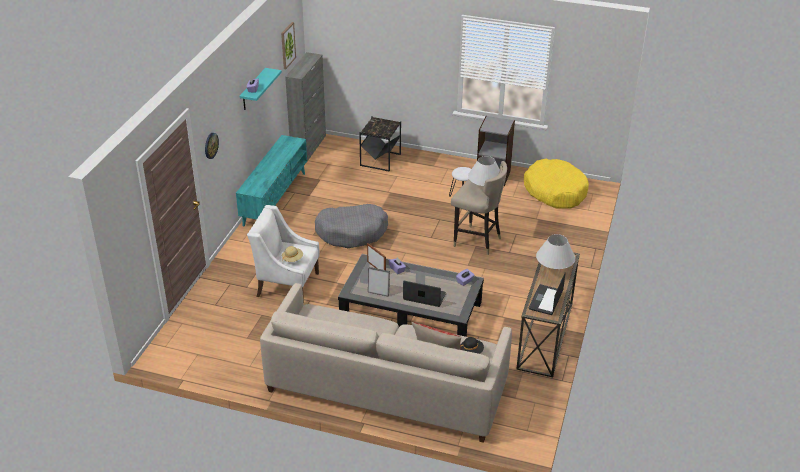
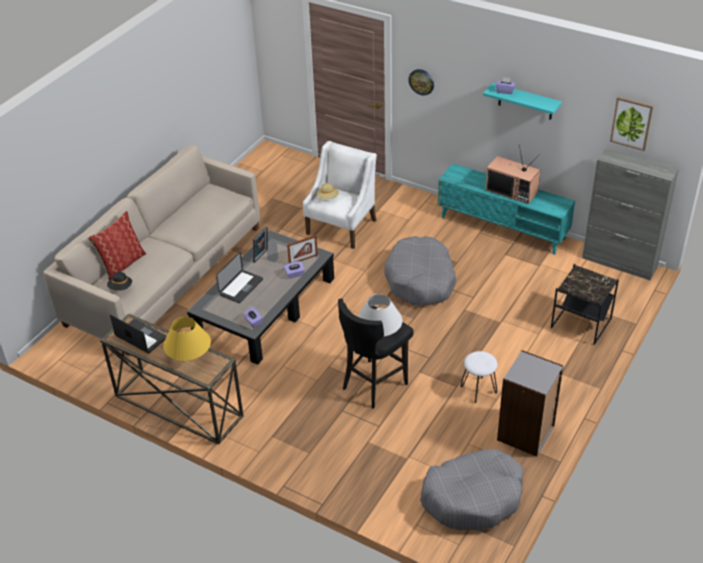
camera: 105 degrees right, 5 degrees up
(273, 161) = (512, 191): none -> television
(476, 241) = (374, 384): beige stool -> black stool
(554, 269) = (190, 357): white table lamp -> yellow table lamp
(555, 191) = (473, 497): yellow dog bed -> grey dog bed

